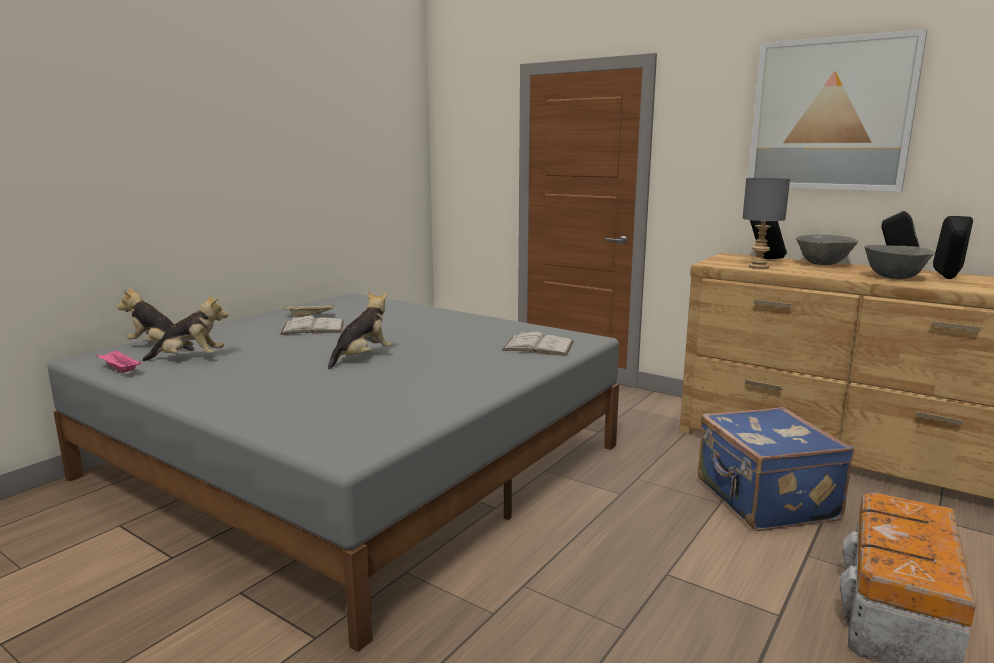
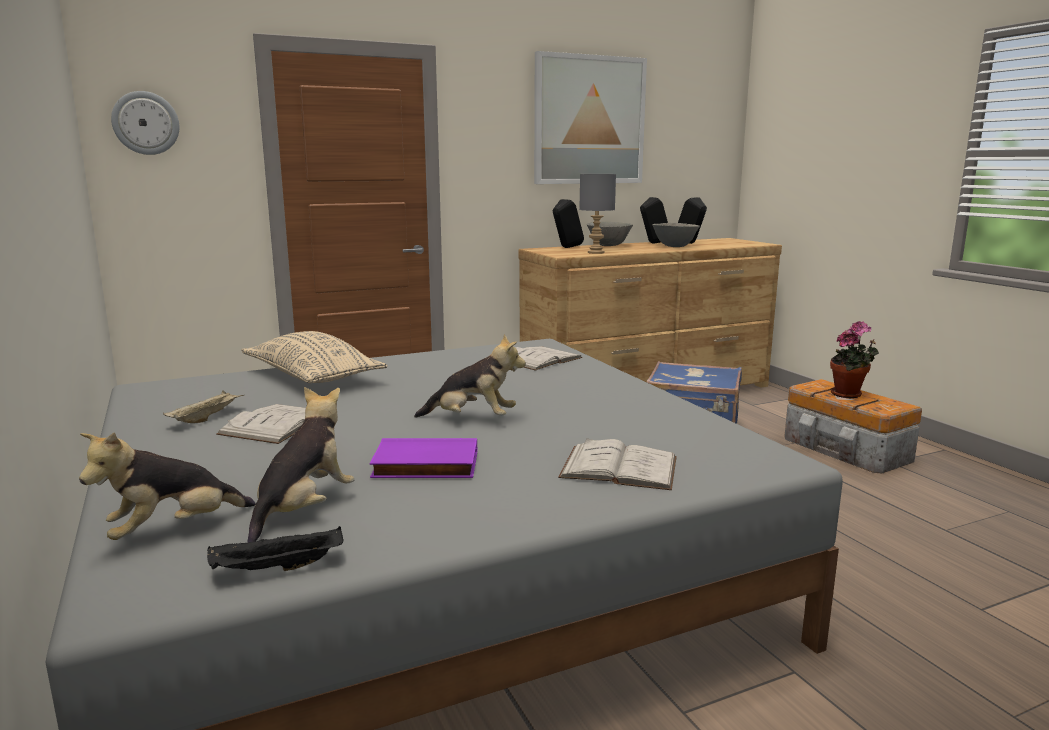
camera: 60 degrees left, 0 degrees up
(119, 370) = (276, 569): pink tray -> black tray
(266, 365) = (425, 466): none -> purple book
(295, 406) = (619, 467): none -> white book
(362, 358) = (472, 419): plush toy -> plush toy turned 120 degrees clockwise
(408, 313) = (313, 377): none -> beige pillow
(458, 133) = (146, 123): none -> wall clock
(909, 534) = (849, 395): none -> potted plant

